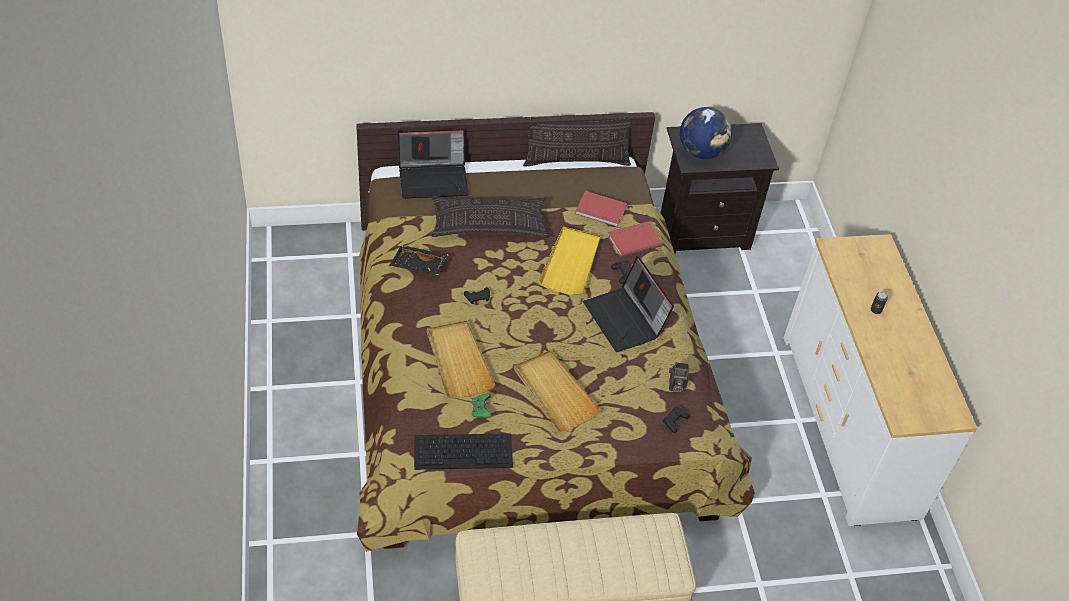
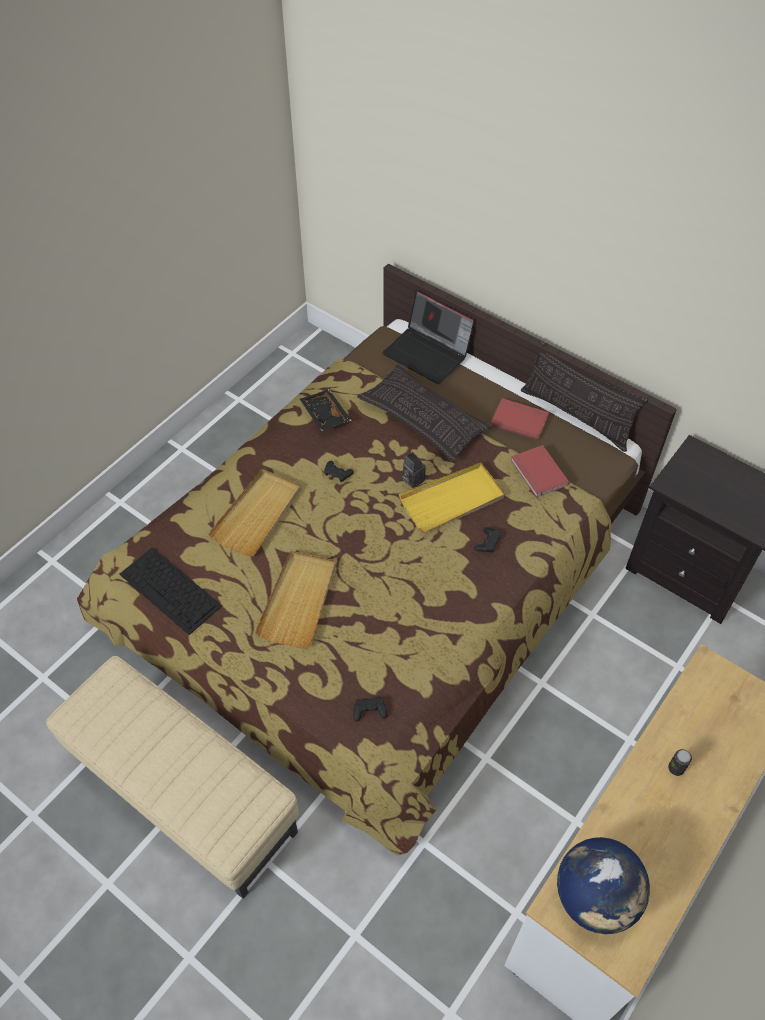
camera: 50 degrees right, 5 degrees up
(481, 410) = (224, 568): green game controller -> none
(625, 320) = (439, 585): laptop -> none
(633, 240) = (537, 519): red book -> red book (519, 419)
(675, 386) = (410, 680): camera -> camera (412, 479)
(701, 152) = (696, 480): globe -> globe (595, 897)

